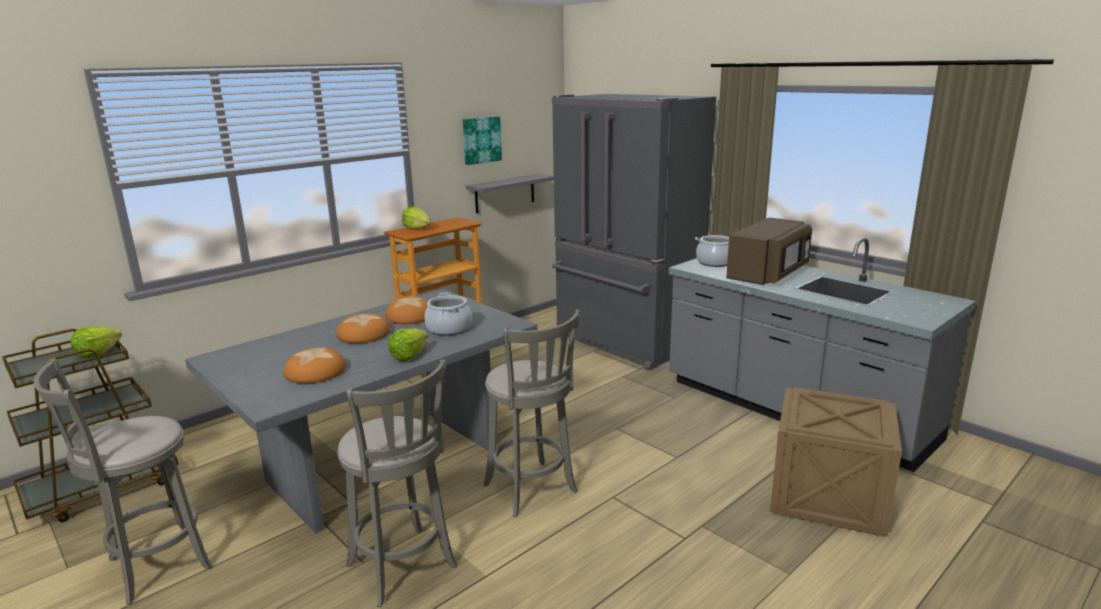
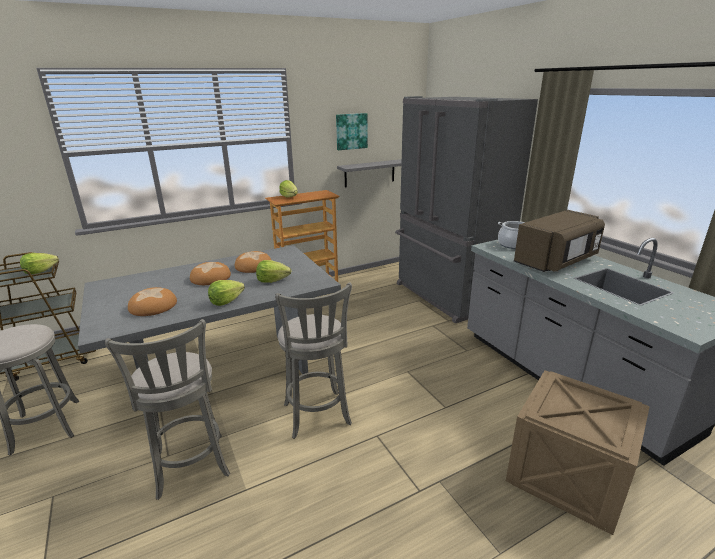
camera: 15 degrees right, 5 degrees up
(449, 329) = (272, 280): cooking pot -> lettuce

